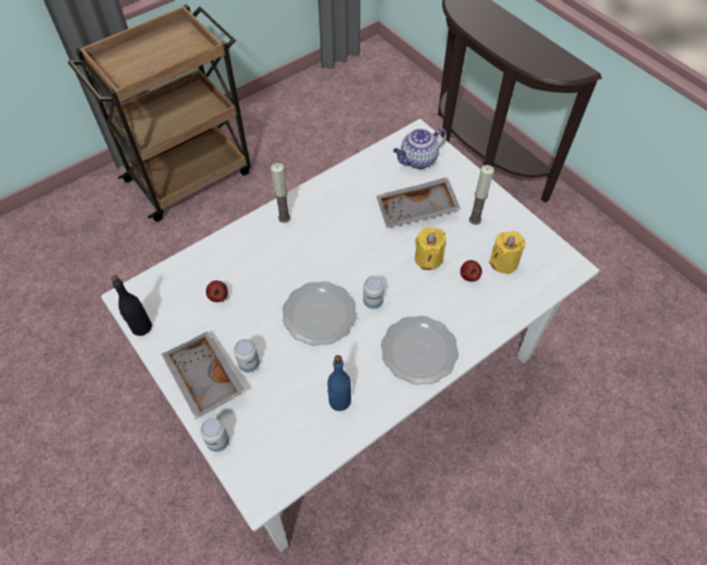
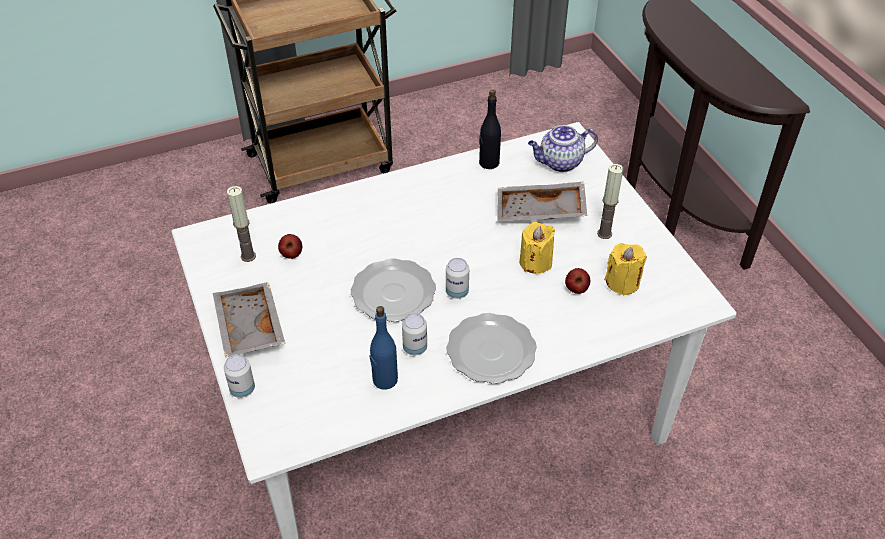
camera: 15 degrees right, 10 degrees down
(141, 327) = (202, 266): black bottle -> black bottle (488, 163)
(249, 364) = (301, 324): can -> can (415, 348)
(284, 217) = (389, 192): candle -> candle (248, 256)

